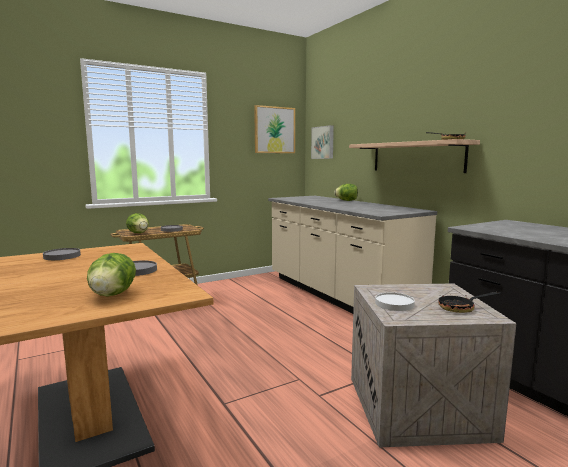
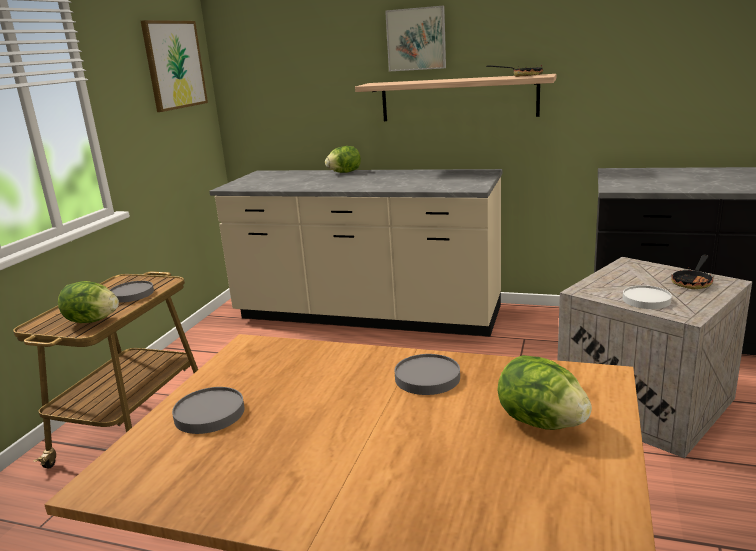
camera: 40 degrees left, 10 degrees up
(323, 142) = (262, 81): picture -> picture (416, 39)

